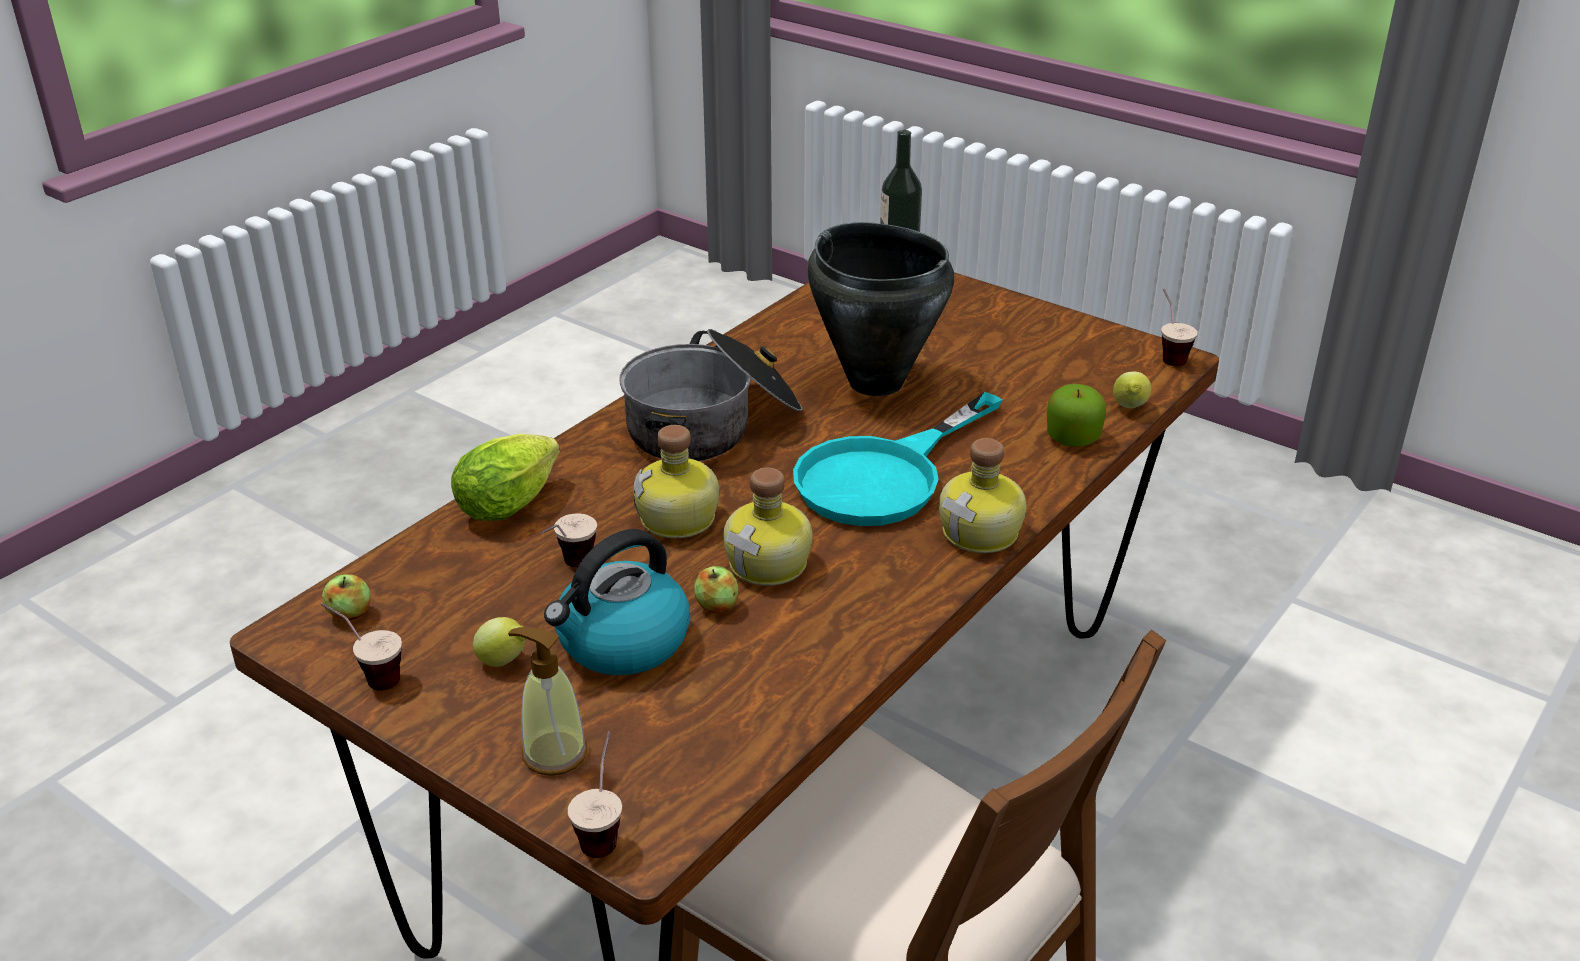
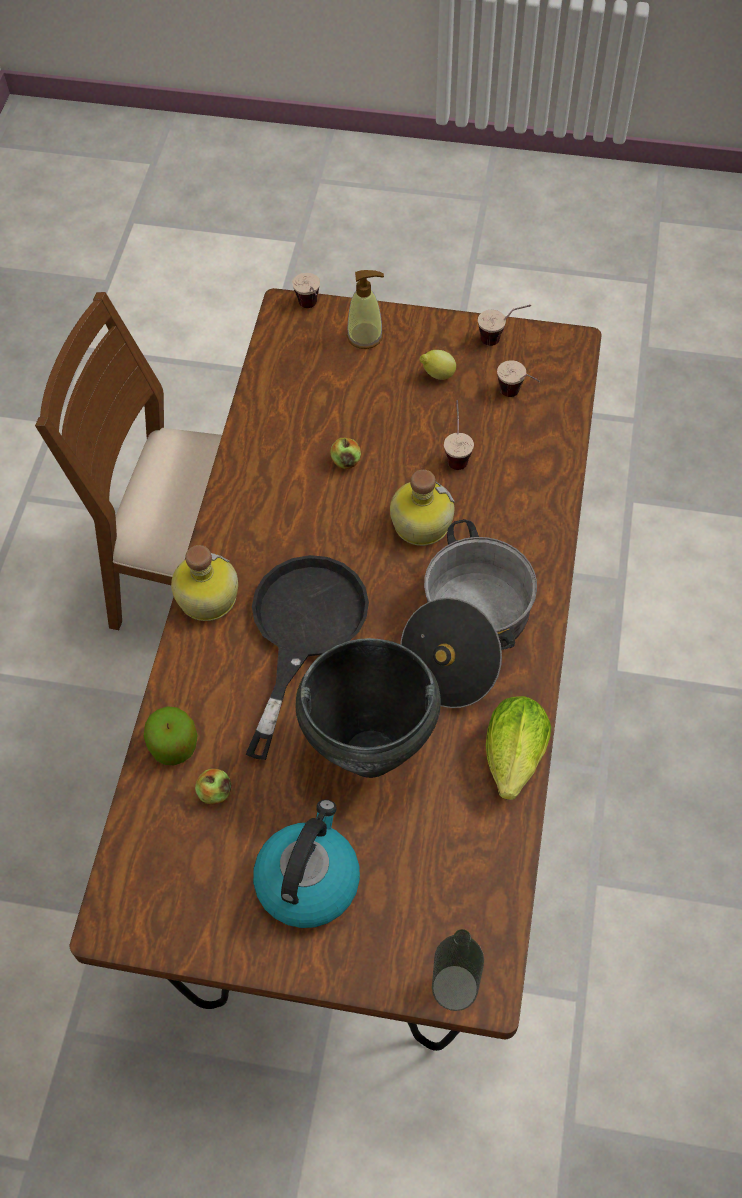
camera: 155 degrees right, 25 degrees up
(349, 614) = (553, 369): apple -> apple (215, 793)
(513, 502) = (542, 492): lettuce -> lettuce (513, 762)
(622, 643) = (382, 413): kettle -> kettle (308, 880)
(771, 564) = (334, 509): bottle -> none
(884, 476) = (303, 631): turquoise frying pan -> black frying pan
(1129, 408) = (137, 813): lemon -> none
(1168, 354) = (120, 930): cup -> cup (517, 397)

